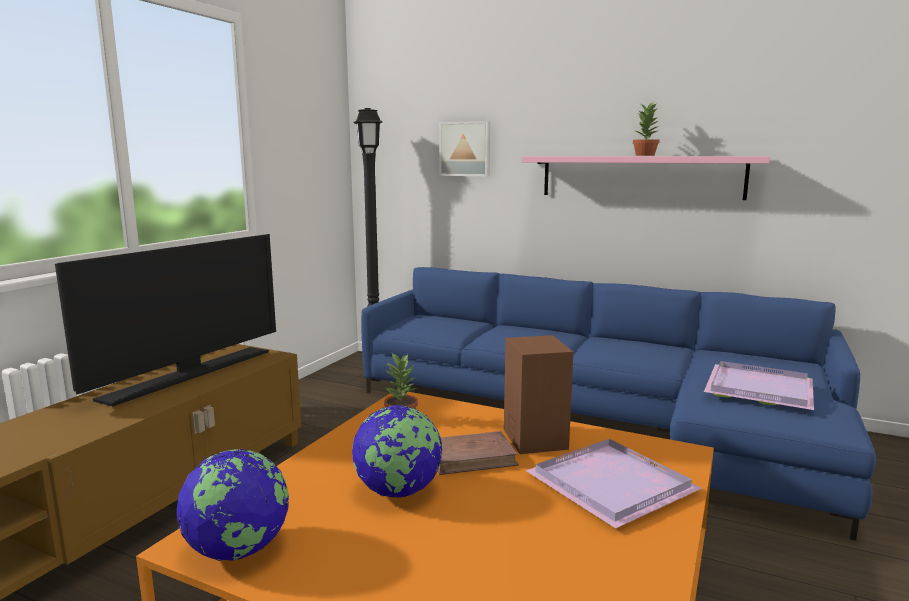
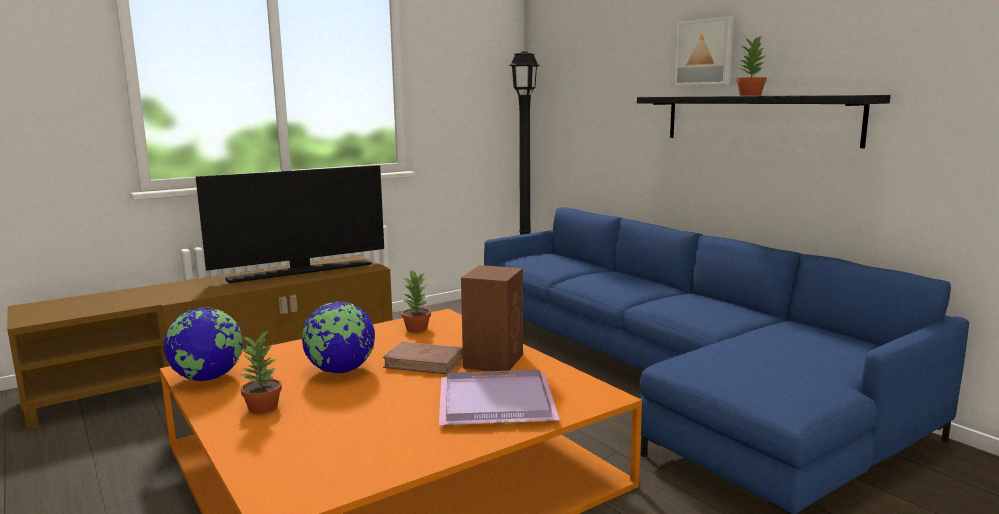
camera: 30 degrees right, 0 degrees up
(383, 570) = (264, 408): none -> potted plant
(465, 149) = (607, 89): picture -> picture (705, 52)
(640, 176) = (757, 119): pink shelf -> black shelf
(761, 389) = (766, 360): purple tray -> none

